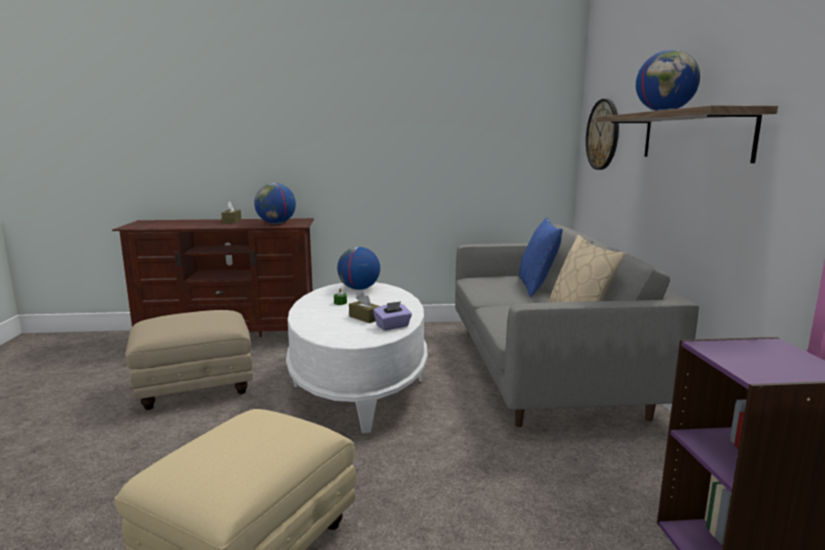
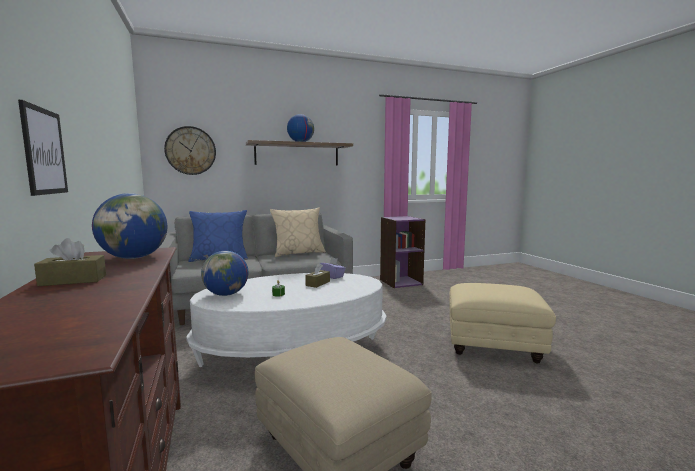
camera: 105 degrees left, 5 degrees down
(281, 157) = (44, 151): none -> picture

